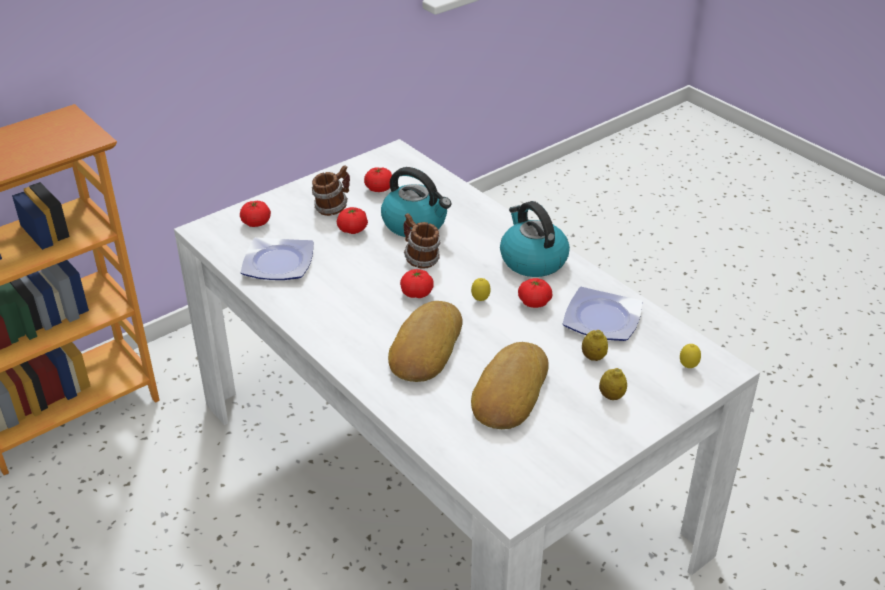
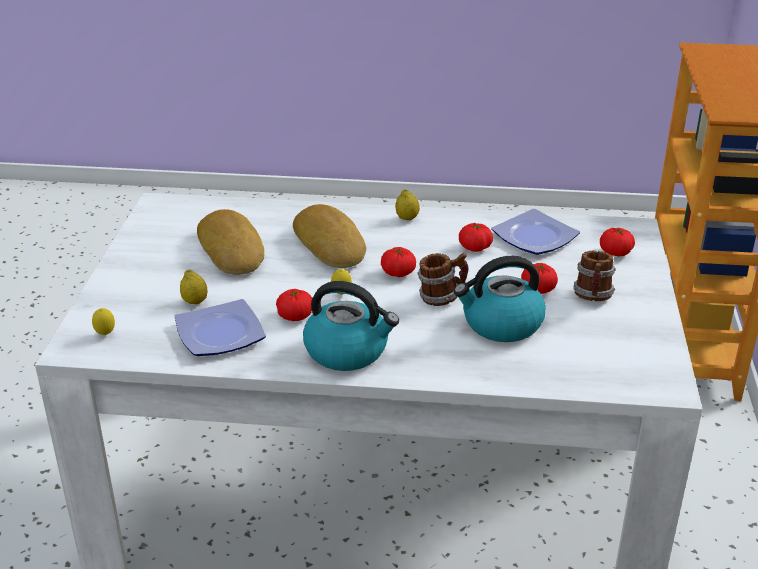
camera: 135 degrees right, 5 degrees down
(379, 188) = (596, 337): tomato -> tomato (475, 248)
(611, 396) = (152, 284): lemon -> lemon (407, 218)

